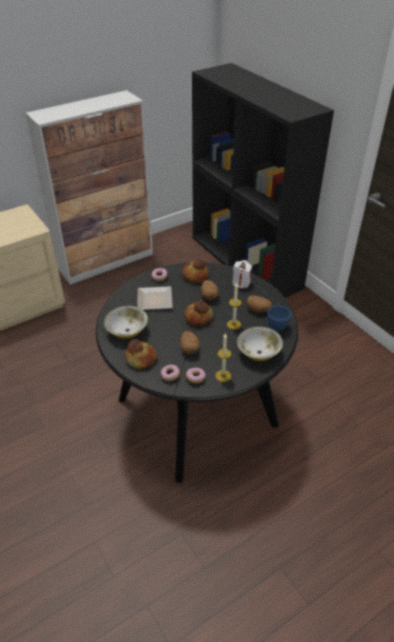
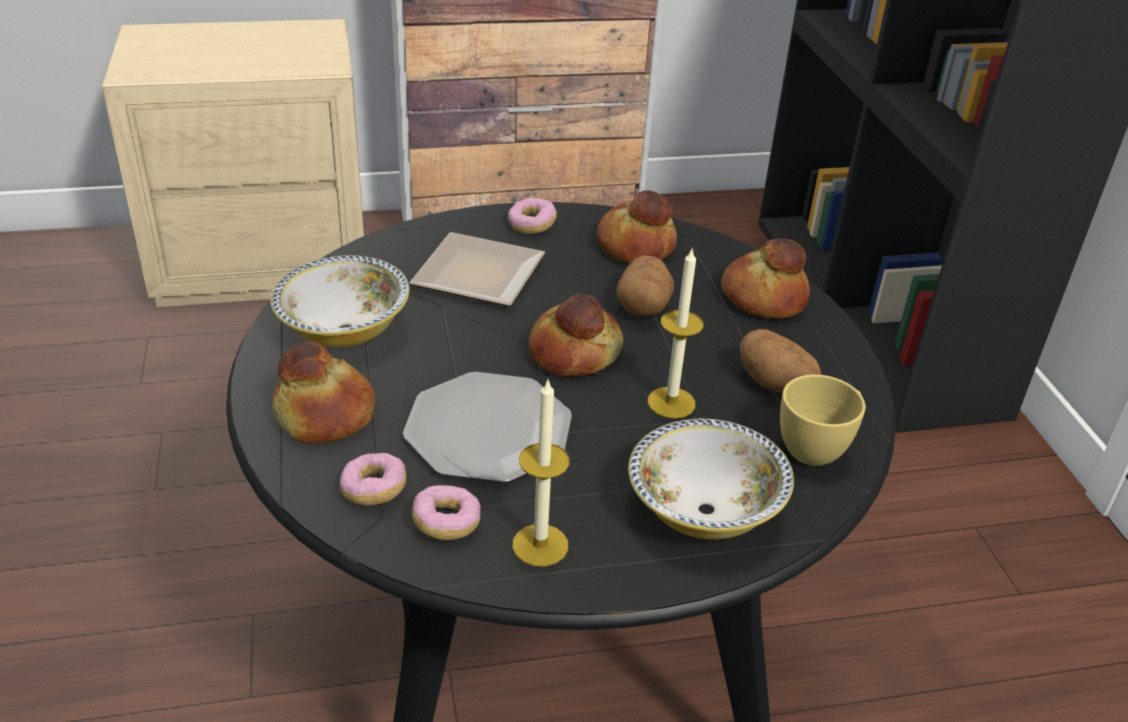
camera: 20 degrees right, 5 degrees down
(189, 348) = (488, 430): potato -> plate
(241, 283) = (762, 298): white candle -> bread
(278, 325) = (818, 447): blue cup -> yellow cup

